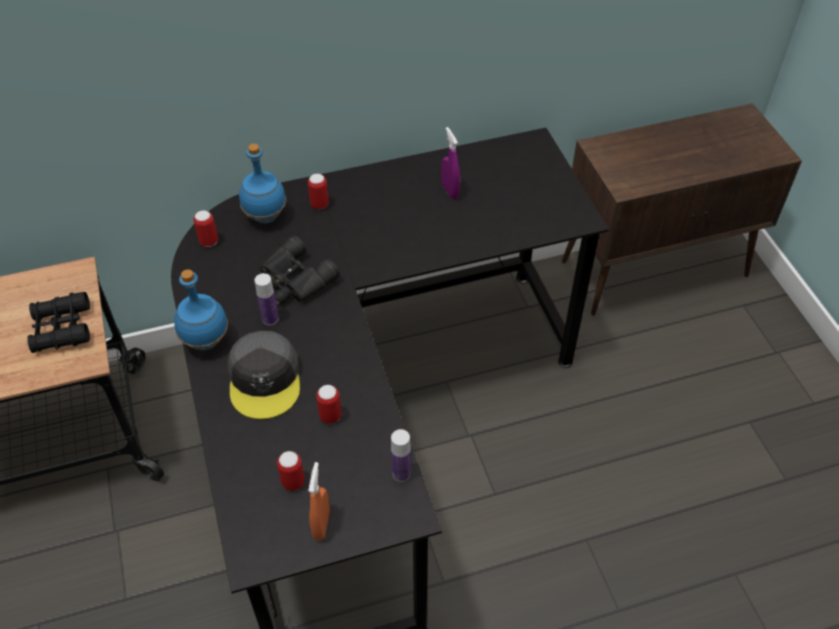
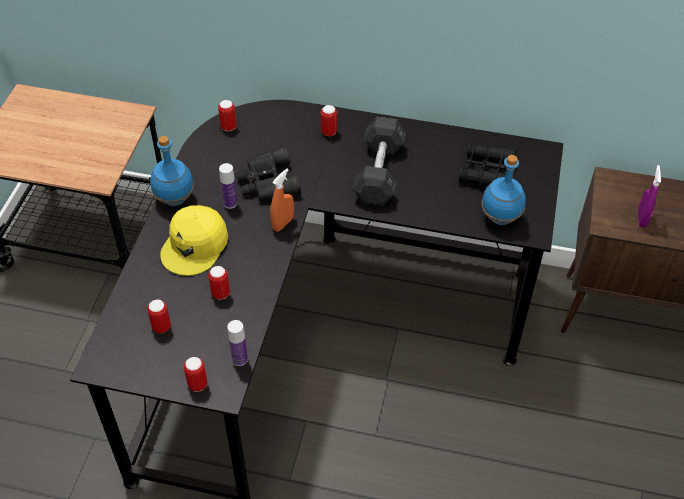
camera: 30 degrees right, 0 degrees up
(61, 329) = (100, 149): black binoculars -> black binoculars (486, 172)
(265, 379) = (195, 245): grey cap -> yellow cap
(266, 216) = (283, 125): blue bottle -> blue bottle (501, 218)
(321, 525) = (159, 366): orange spray bottle -> orange spray bottle (283, 223)
(377, 522) = (197, 384): none -> can
(399, 223) = (379, 172): none -> grey dumbbell
(450, 191) = (439, 163): purple spray bottle -> purple spray bottle (642, 219)

